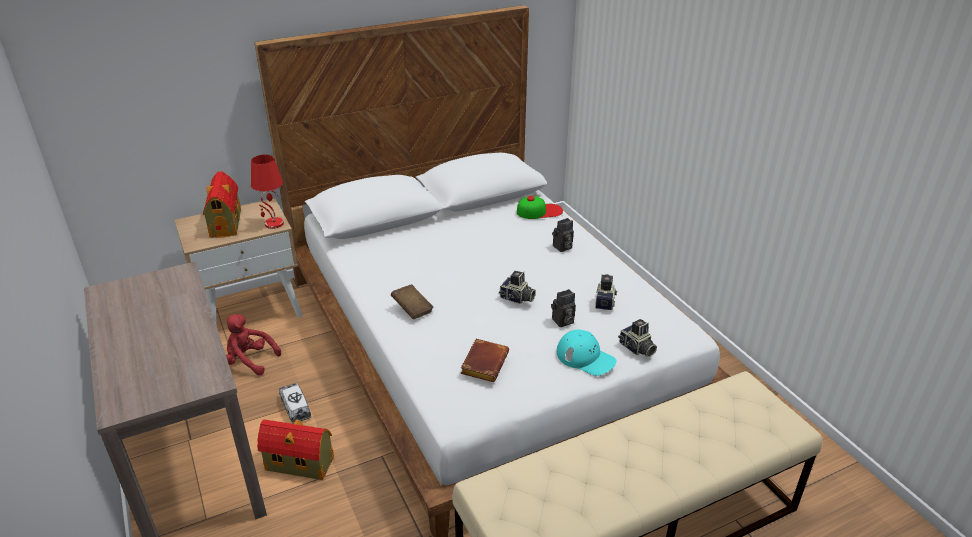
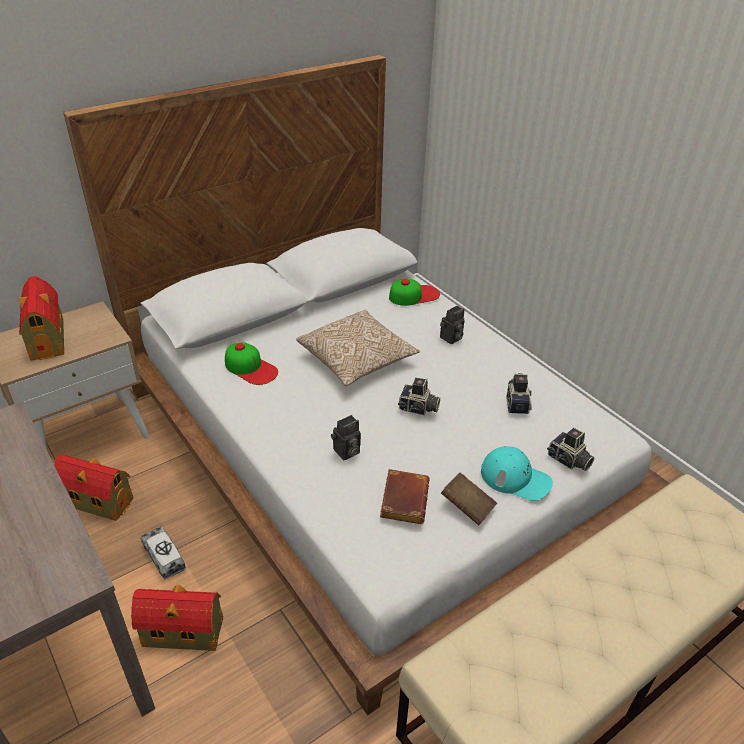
camera: 10 degrees left, 5 degrees up
(250, 361) = (97, 501): red plush toy -> toy house
(273, 224) = (108, 336): red table lamp -> none
(384, 258) = (250, 368): none -> cap
(412, 310) = (300, 434): brown book -> brown book (467, 507)
(475, 258) = (356, 360): none -> pillow
(562, 322) = (477, 434): camera -> camera (346, 452)

